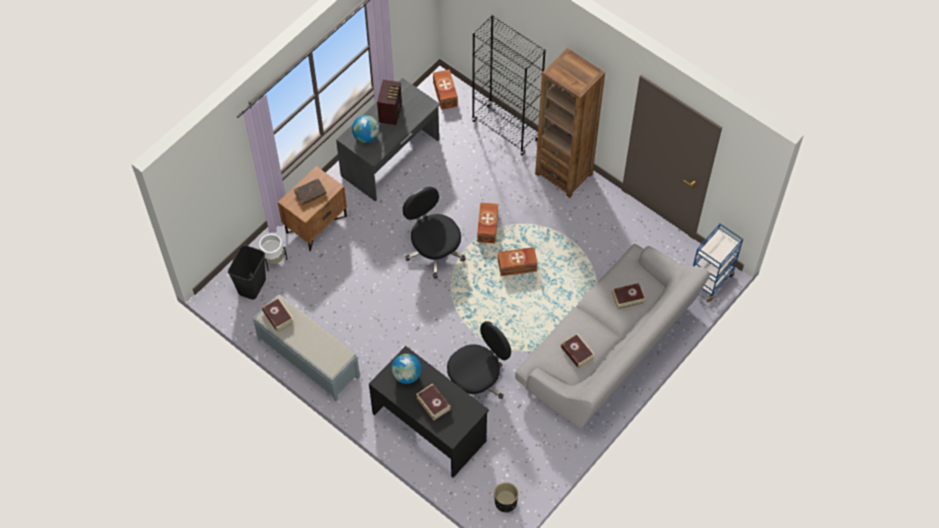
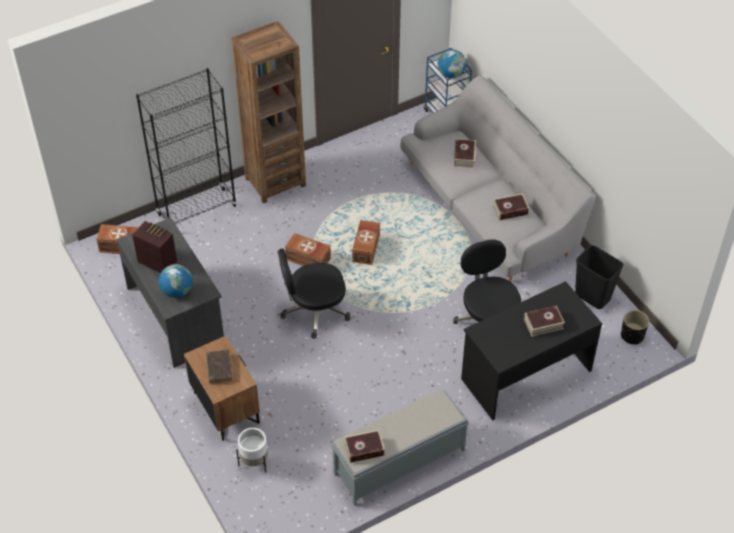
camera: 70 degrees left, 10 degrees down
(252, 286) = (280, 493): black trash can -> black trash can (593, 296)
(406, 375) = (501, 337): globe -> globe (451, 74)

